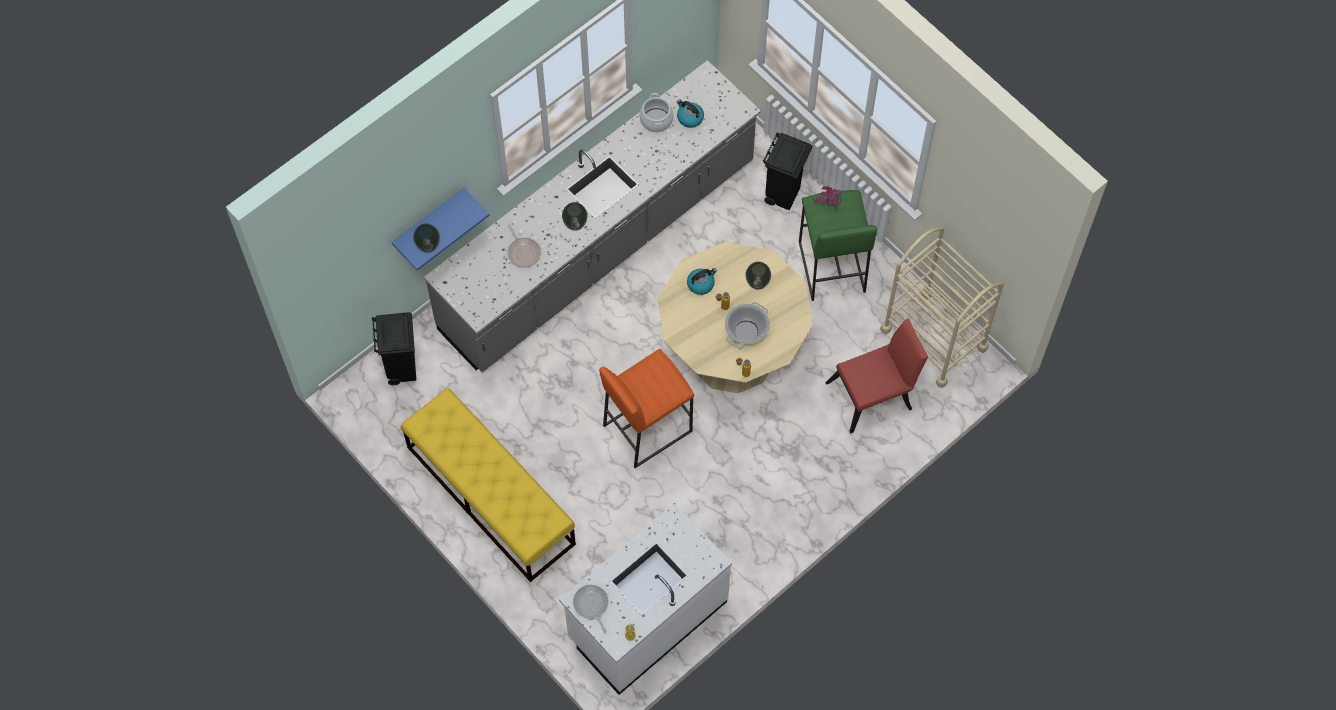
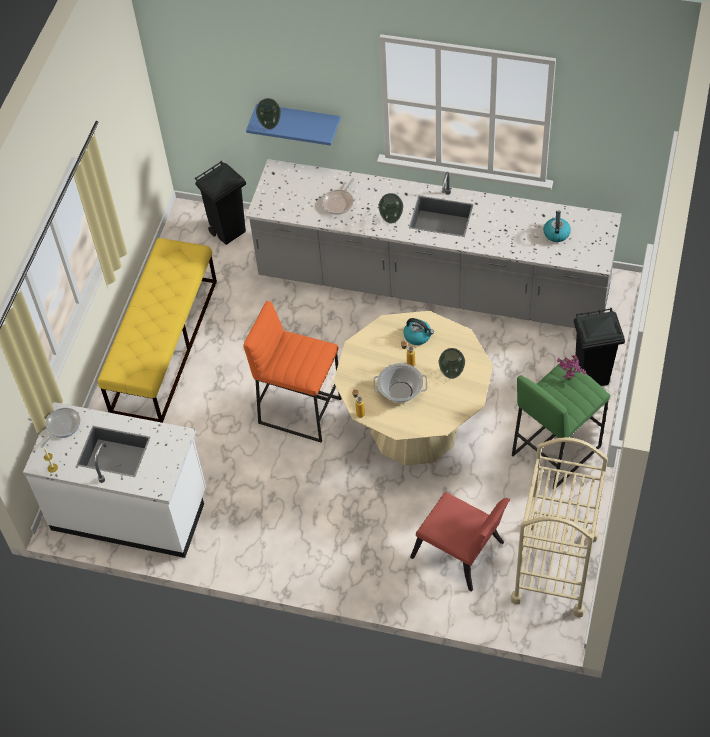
camera: 60 degrees right, 10 degrees down
(656, 120) = (533, 214): cooking pot -> none

